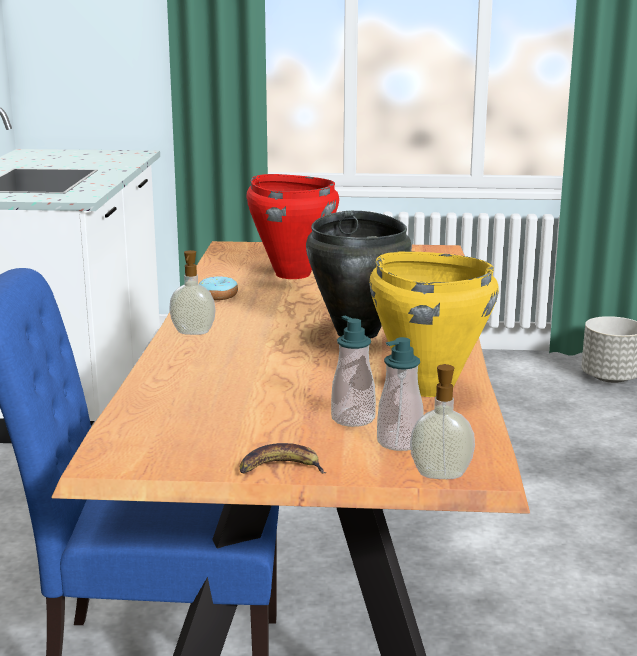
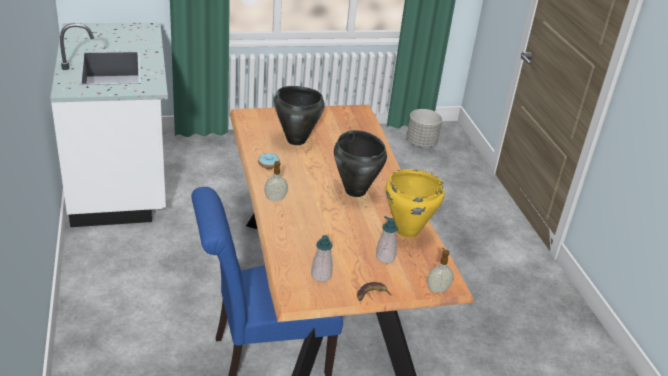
camera: 20 degrees left, 15 degrees up
(292, 274) = (296, 140): red cooking pot -> black cooking pot
(399, 442) = (412, 270): soap dispenser -> soap dispenser (321, 275)

